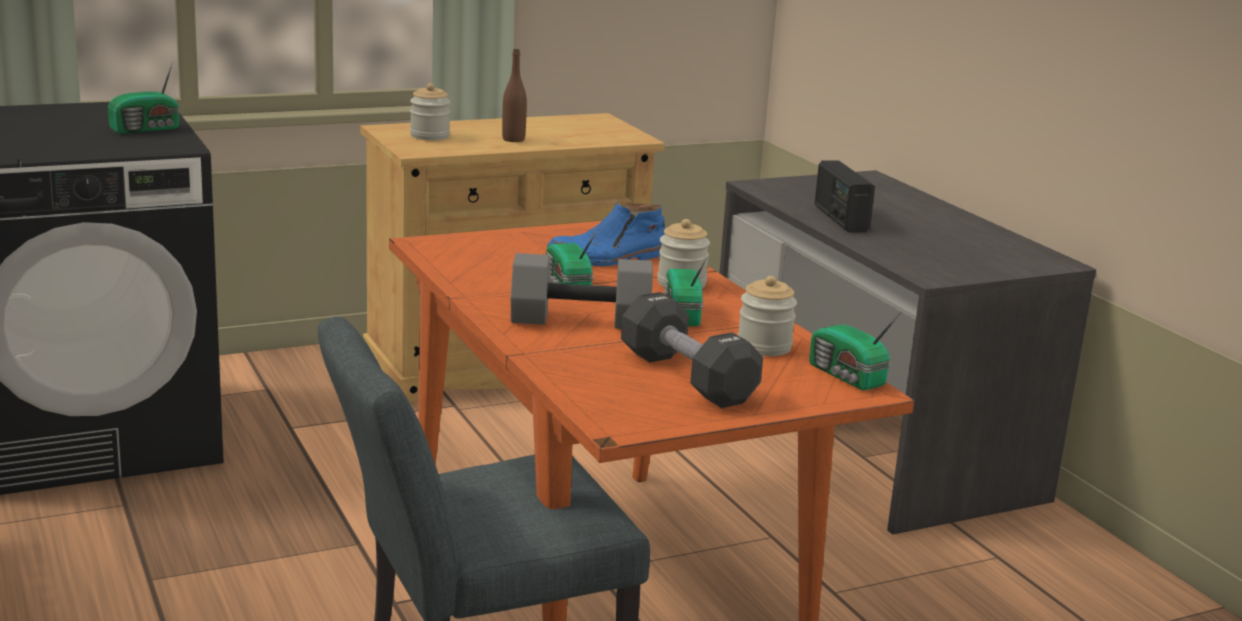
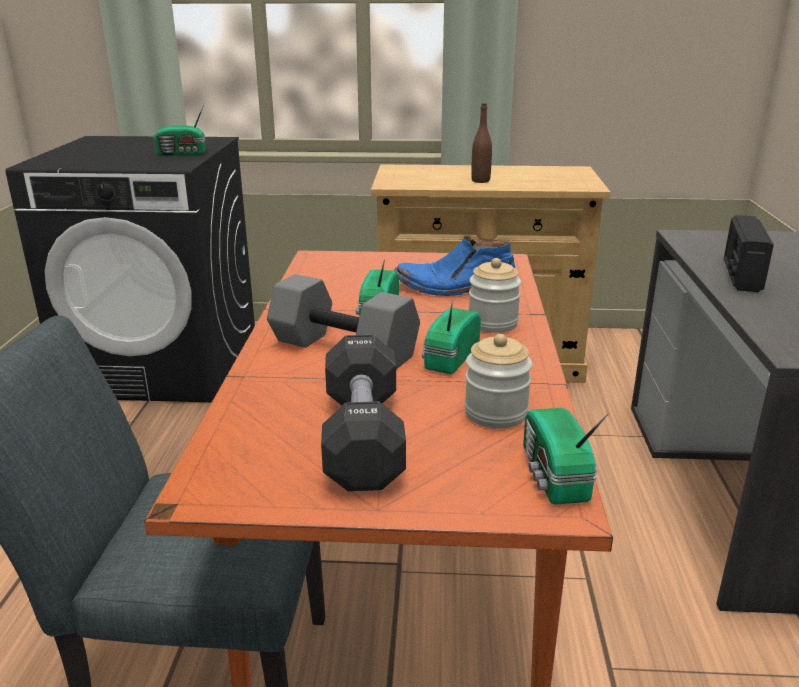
camera: 30 degrees right, 5 degrees up
(429, 136) = (418, 174): jar -> none

